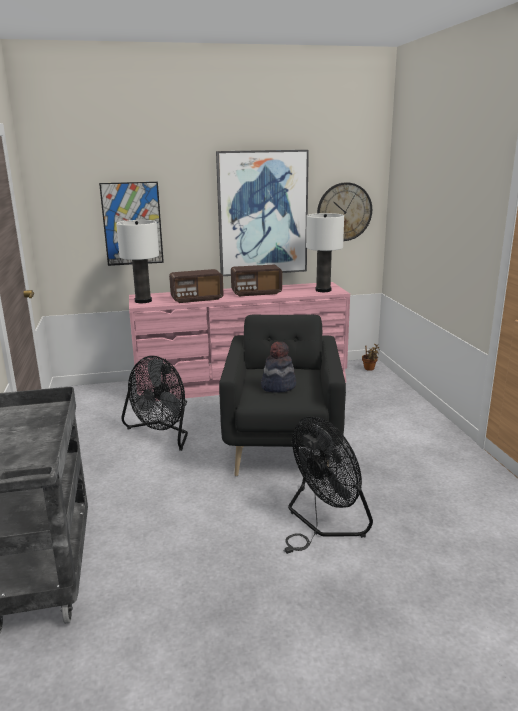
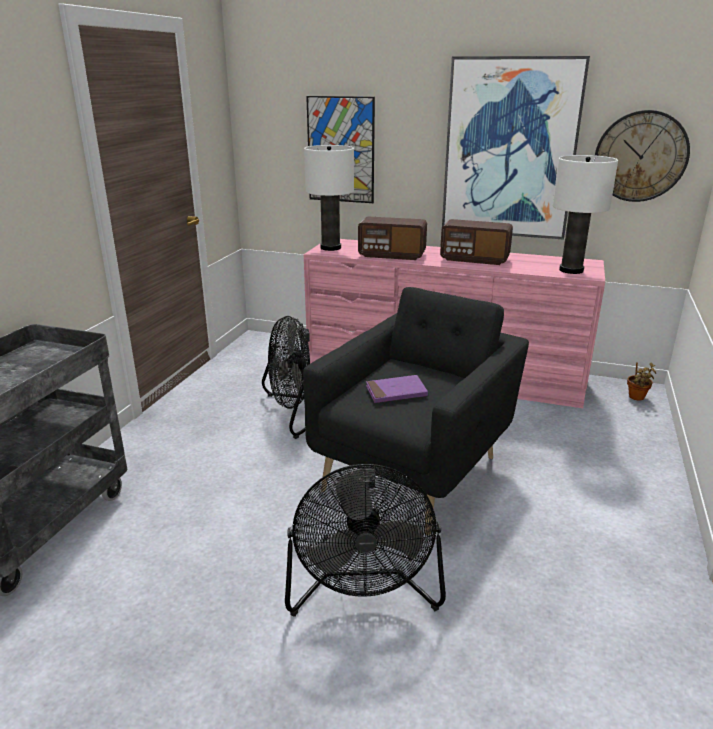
camera: 30 degrees right, 5 degrees up
(278, 386) = (396, 392): hat -> purple book
(317, 520) = (358, 589): black fan -> black fan turned 90 degrees clockwise

